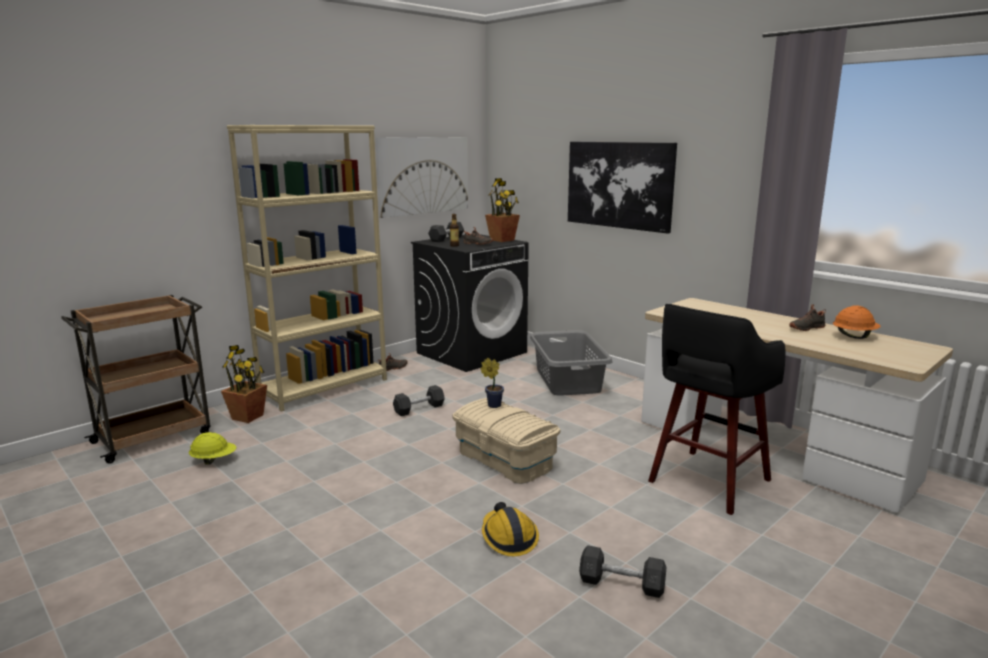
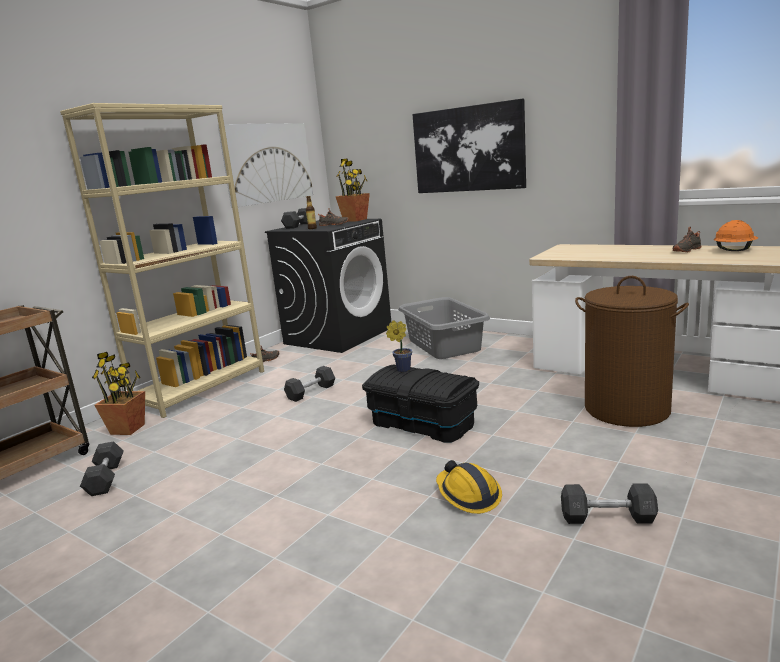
camera: 10 degrees left, 0 degrees up
(214, 460) = (105, 478): yellow hard hat -> grey dumbbell
(505, 460) = (423, 423): beige storage box -> black storage box
(707, 482) = (626, 409): black stool -> brown laundry basket

